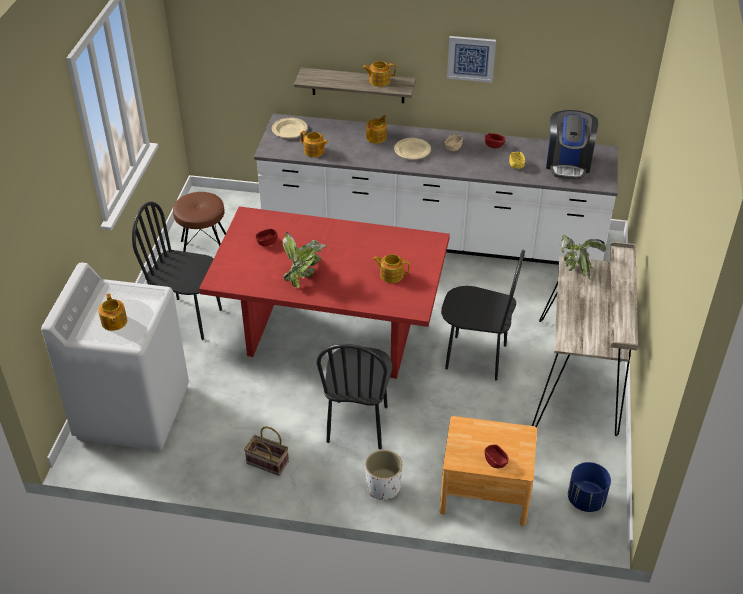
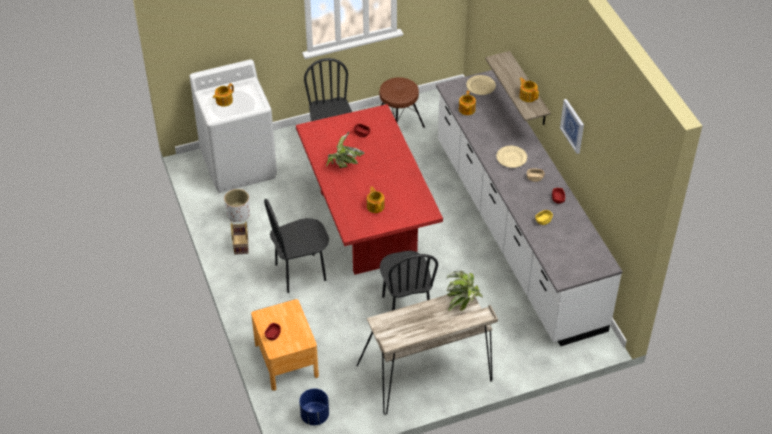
camera: 60 degrees right, 5 degrees up
(377, 137) = (511, 133): teapot -> none
(383, 487) = (257, 307): white planter -> white planter (238, 215)
(568, 163) = (571, 249): coffee machine -> none

